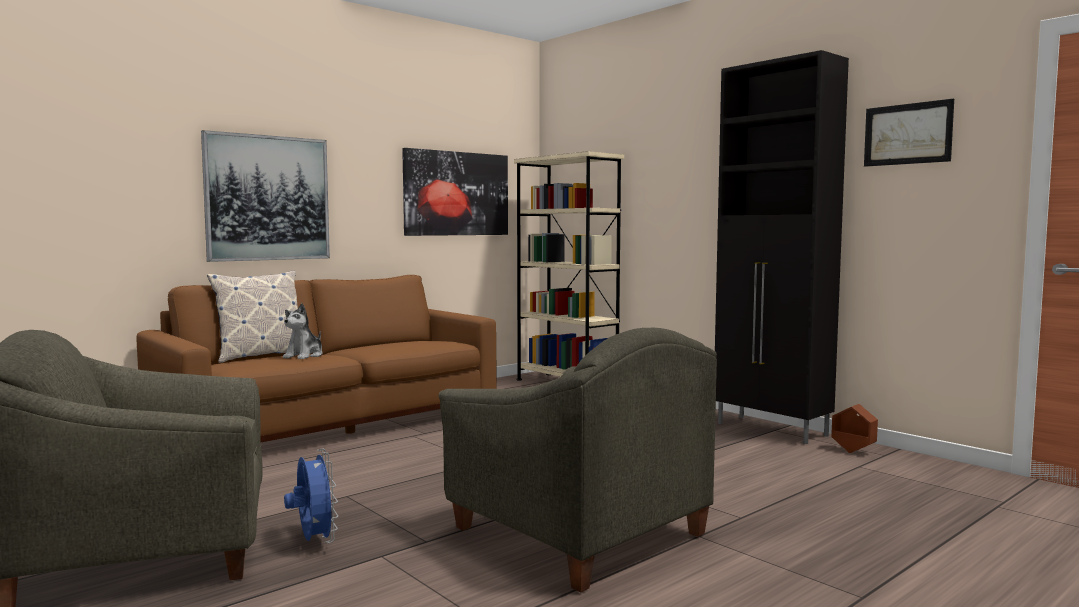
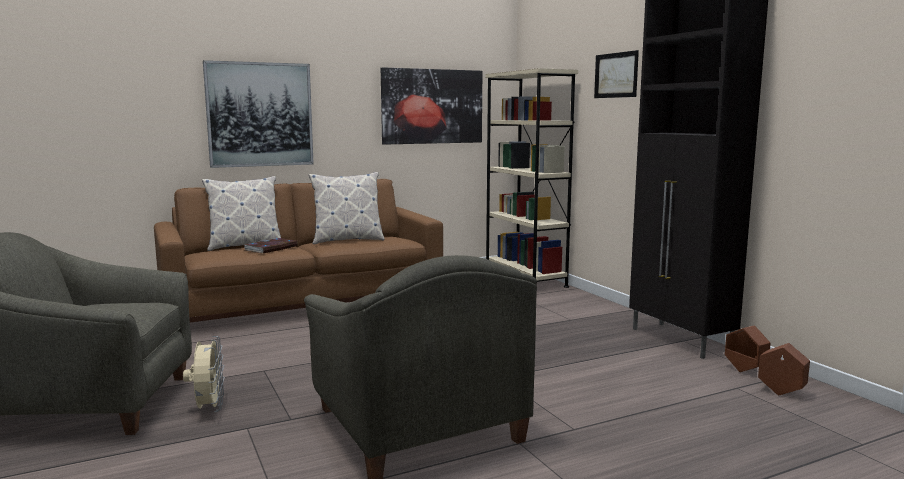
camera: 15 degrees right, 5 degrees up
(304, 356) = (271, 248): plush toy -> book
(314, 541) = (209, 408): blue fan -> beige fan
(386, 344) = (347, 240): none -> pillow
(900, 466) = (781, 392): none -> brown planter
(907, 134) = (823, 53): picture -> picture (616, 75)

